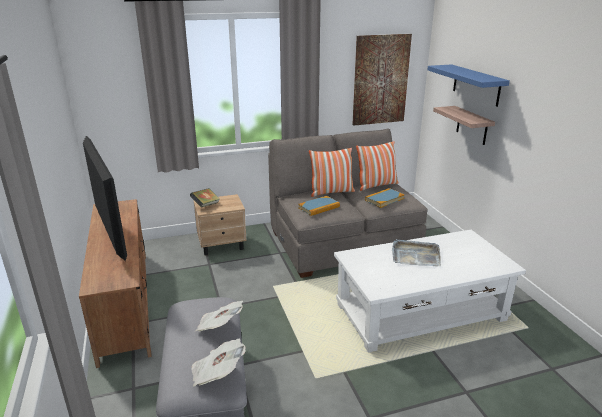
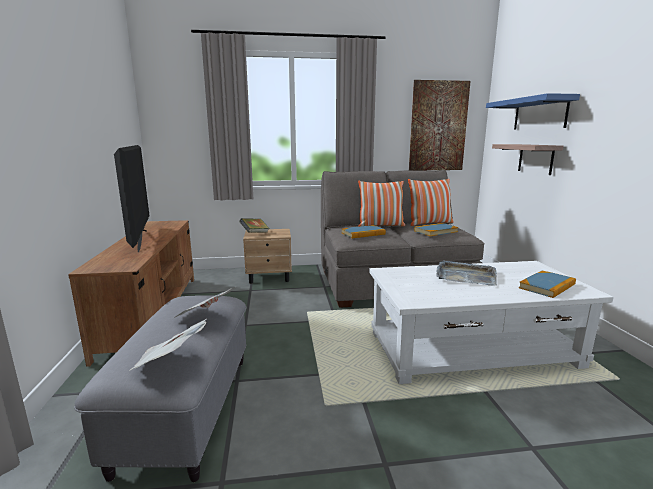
camera: 10 degrees right, 10 degrees down
(478, 262) = (547, 286): none -> book

